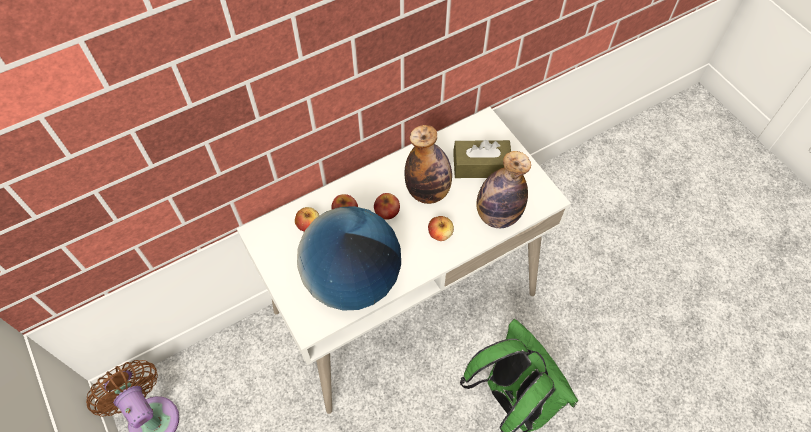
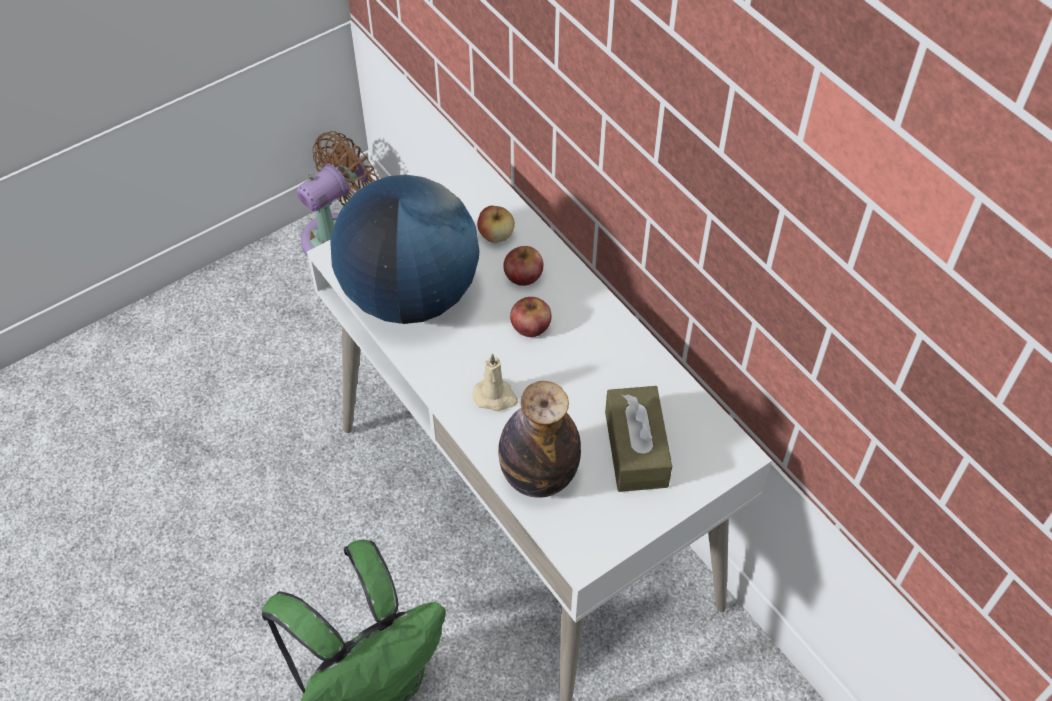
camera: 85 degrees right, 5 degrees down
(428, 191) = (573, 376): bottle -> none
(440, 234) = (496, 396): apple -> beige candle

